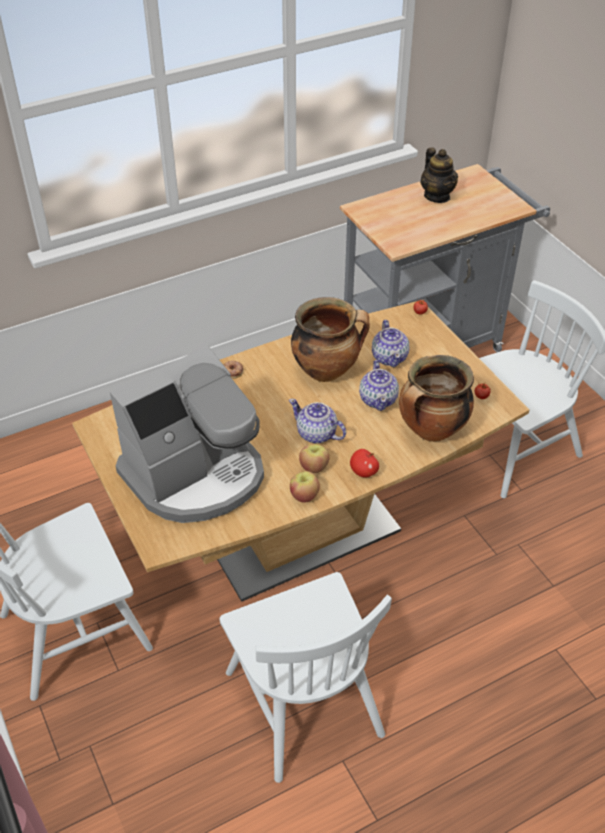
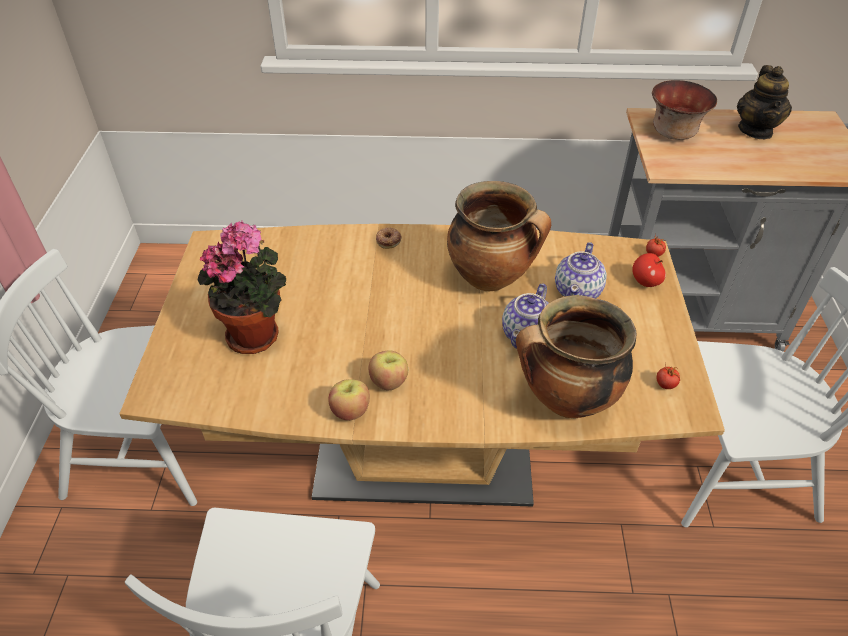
camera: 30 degrees right, 0 degrees up
(196, 475) = (257, 334): coffee machine -> potted plant
(317, 434) = (423, 345): teapot -> none
(363, 472) = (442, 414): apple -> apple (645, 282)
(384, 216) = (673, 132): none -> bowl

